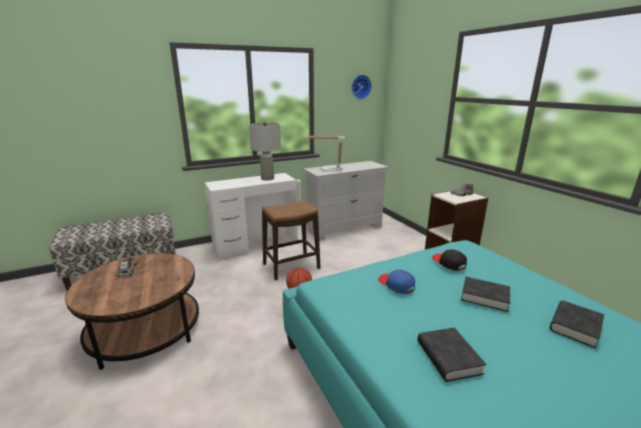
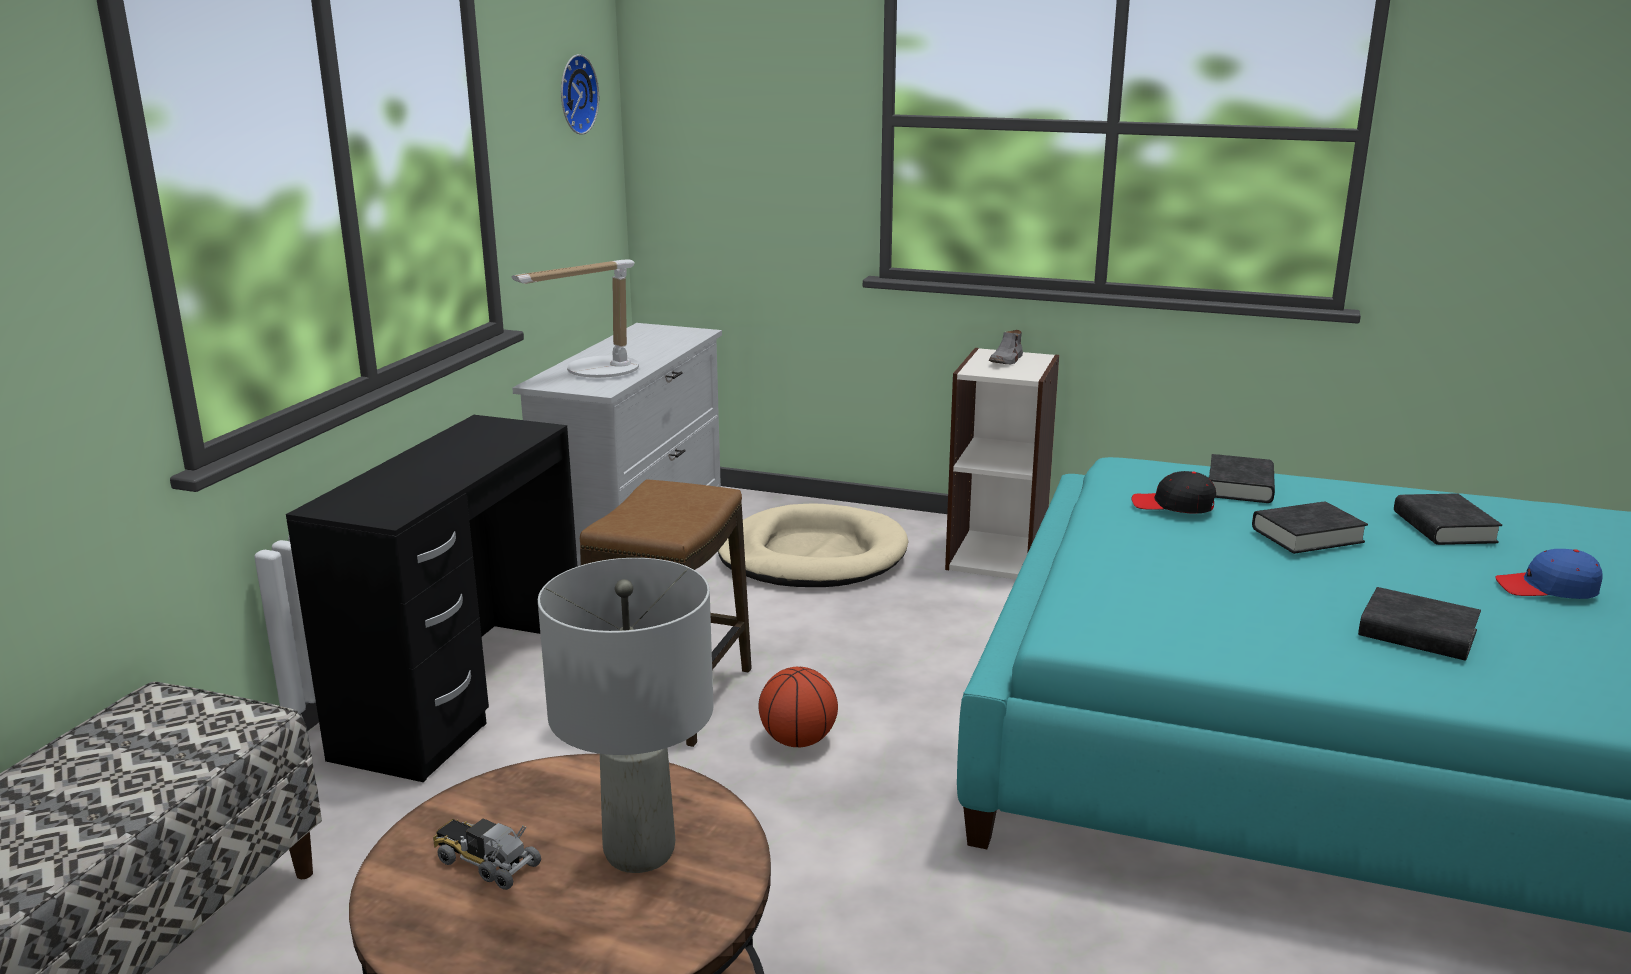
camera: 45 degrees left, 0 degrees up
(256, 245) = (464, 694): white desk -> black desk
(267, 178) = (473, 444): grey table lamp -> grey table lamp (639, 851)
(388, 246) = (813, 556): none -> beige dog bed
(396, 285) = (1175, 574): blue cap -> blue cap (1547, 588)
(495, 268) = (1240, 486): none -> black book

